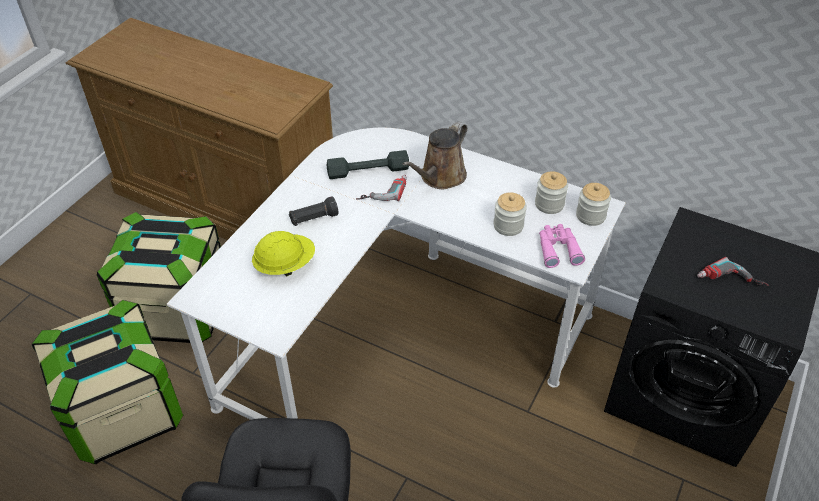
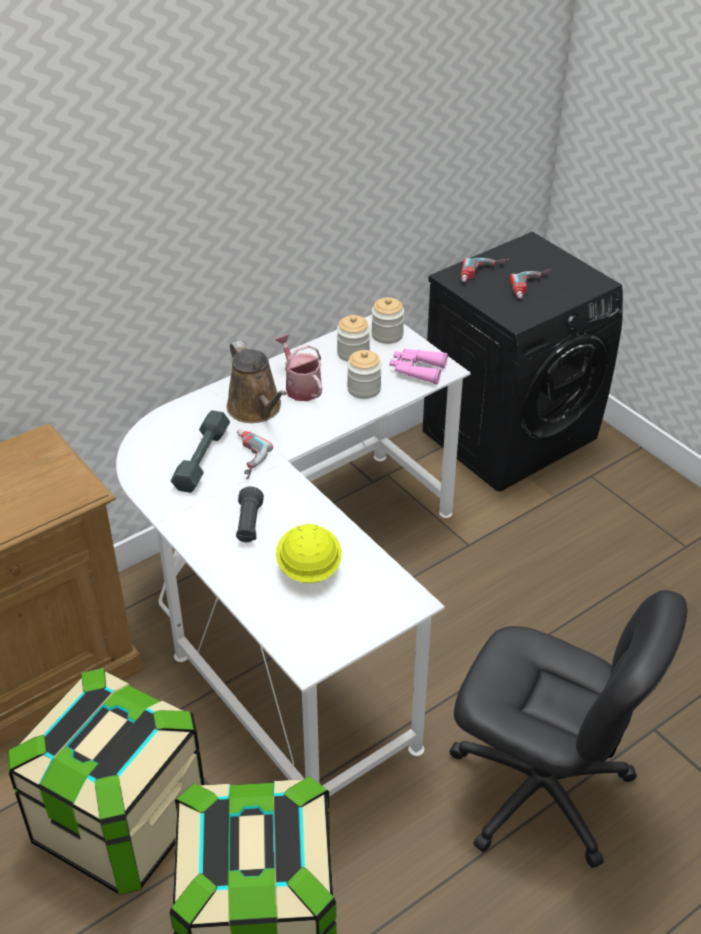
camera: 65 degrees left, 5 degrees down
(484, 190) = (300, 386): none -> watering can
(717, 241) = (484, 274): none -> power drill

